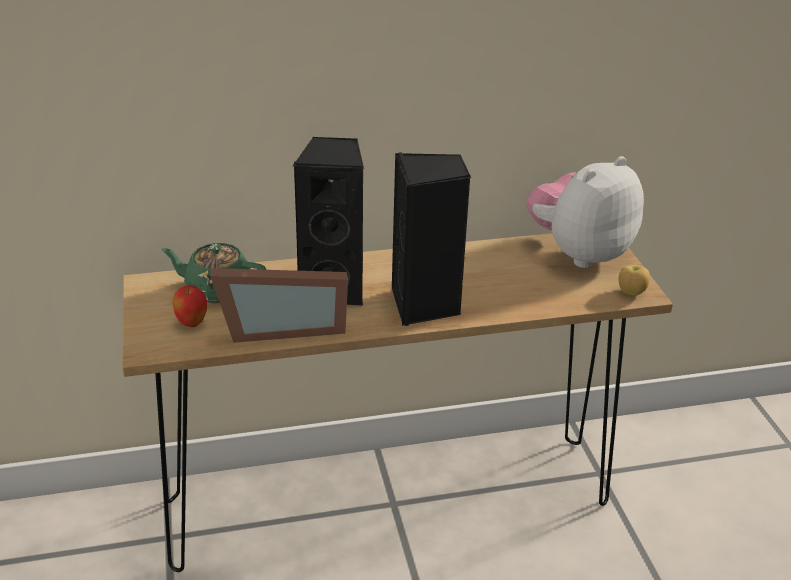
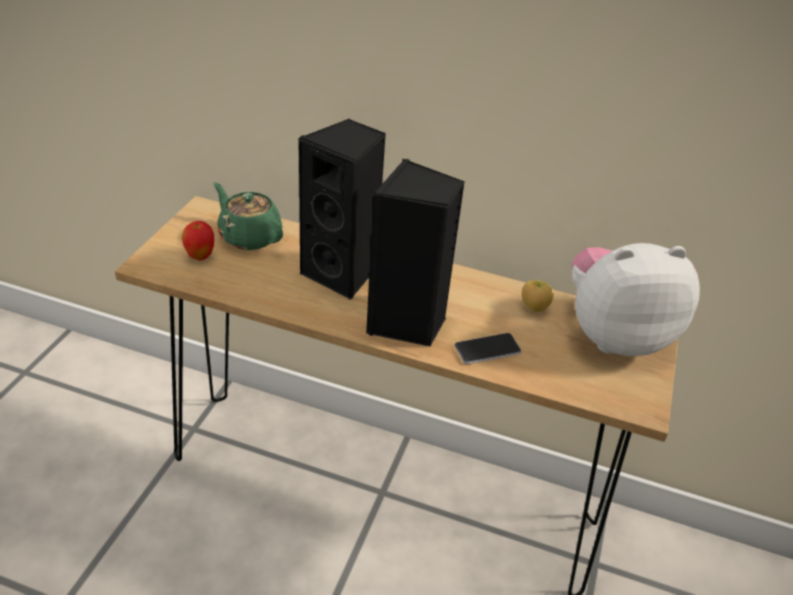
camera: 30 degrees right, 5 degrees up
(282, 327) = (265, 290): picture frame -> none
(503, 299) = (487, 349): none -> phone
(631, 293) = (630, 400): apple -> apple (534, 308)

